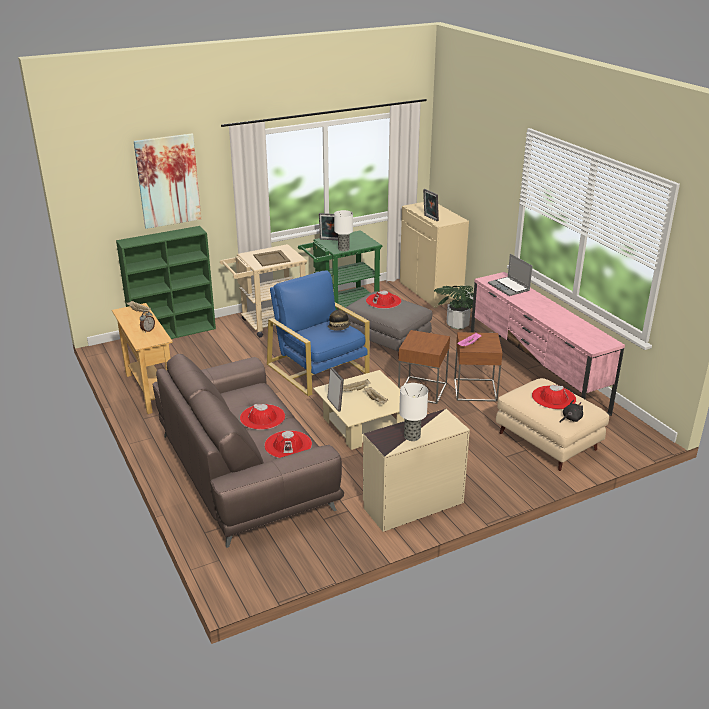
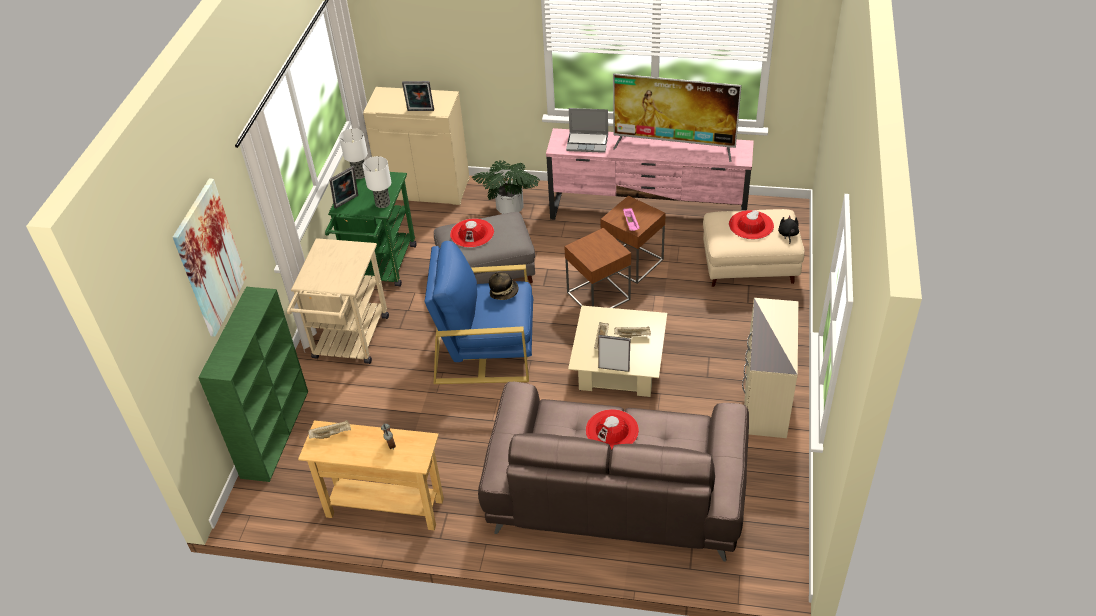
camera: 50 degrees left, 15 degrees up
(271, 258) = (340, 267): beige tray -> none
(288, 445) = (677, 433): red hat -> none
(412, 436) = (781, 341): table lamp -> table lamp (360, 174)
(560, 317) = (674, 146): none -> television

